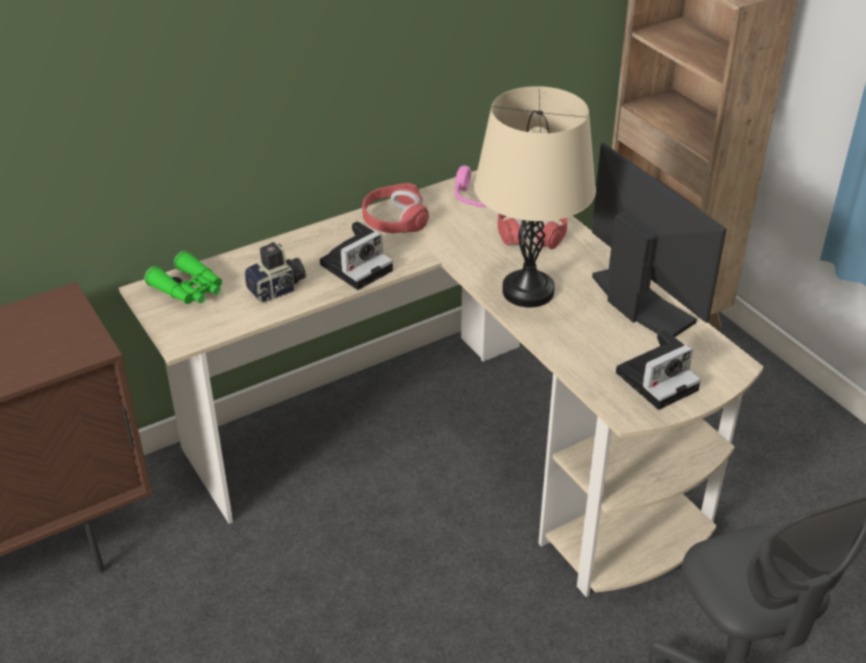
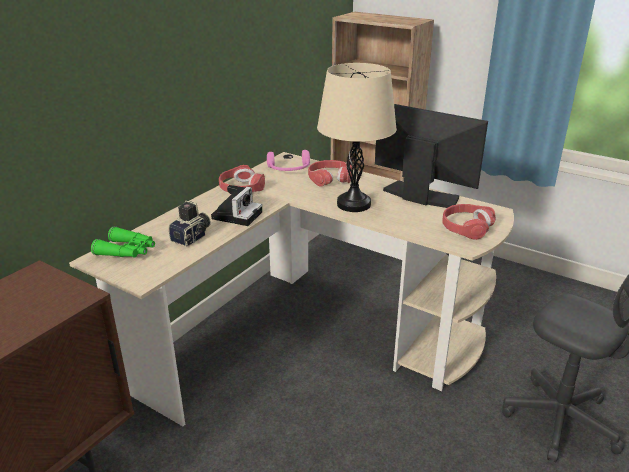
camera: 25 degrees left, 10 degrees down
(658, 379) = (466, 227): camera -> red headphones

